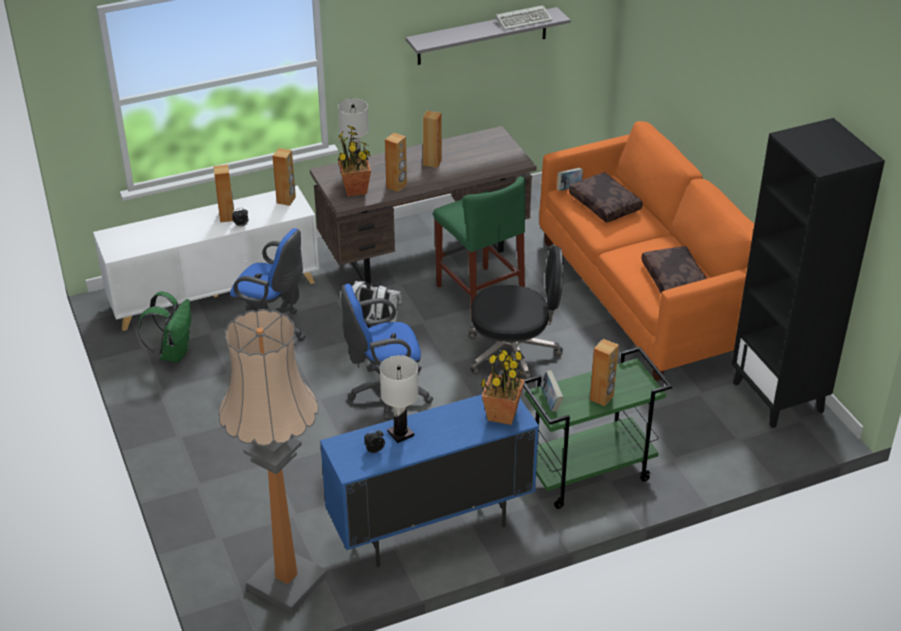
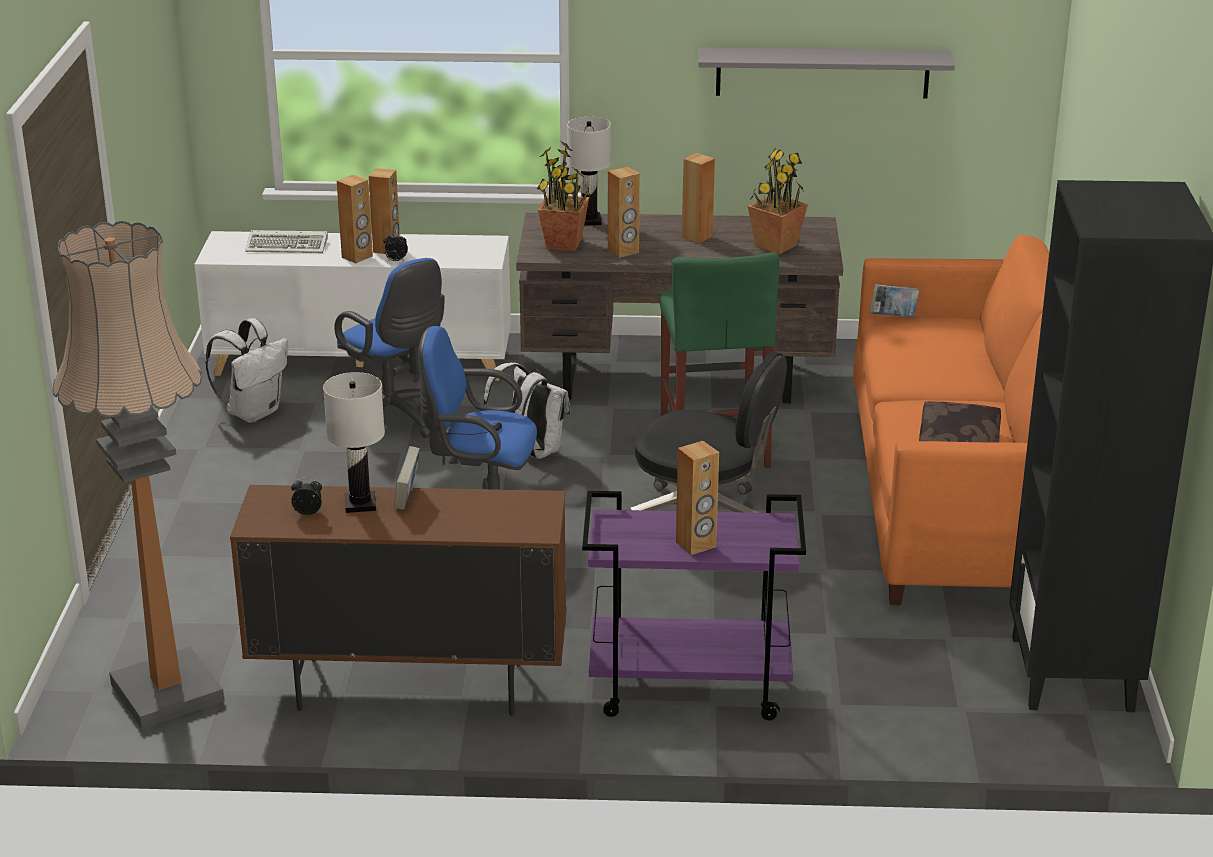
camera: 25 degrees right, 10 degrees down
(173, 353) = (254, 412): green backpack -> white backpack
(286, 200) = (479, 247): brown speaker -> brown speaker (357, 257)
(430, 528) = (409, 687): blue cabinet -> brown cabinet
(502, 414) = (518, 518): potted plant -> potted plant (775, 246)
(524, 20) = (886, 55): keyboard -> keyboard (289, 245)
(550, 401) = (617, 530): book -> book (408, 497)
(587, 475) = (687, 688): green cart -> purple cart
(606, 204) = (931, 344): brown pillow -> none

